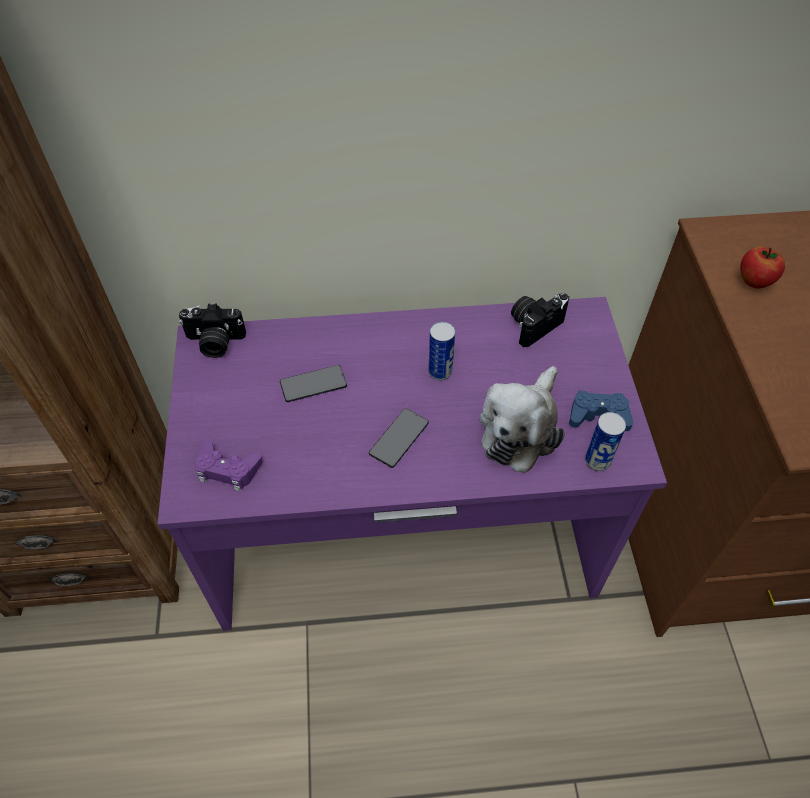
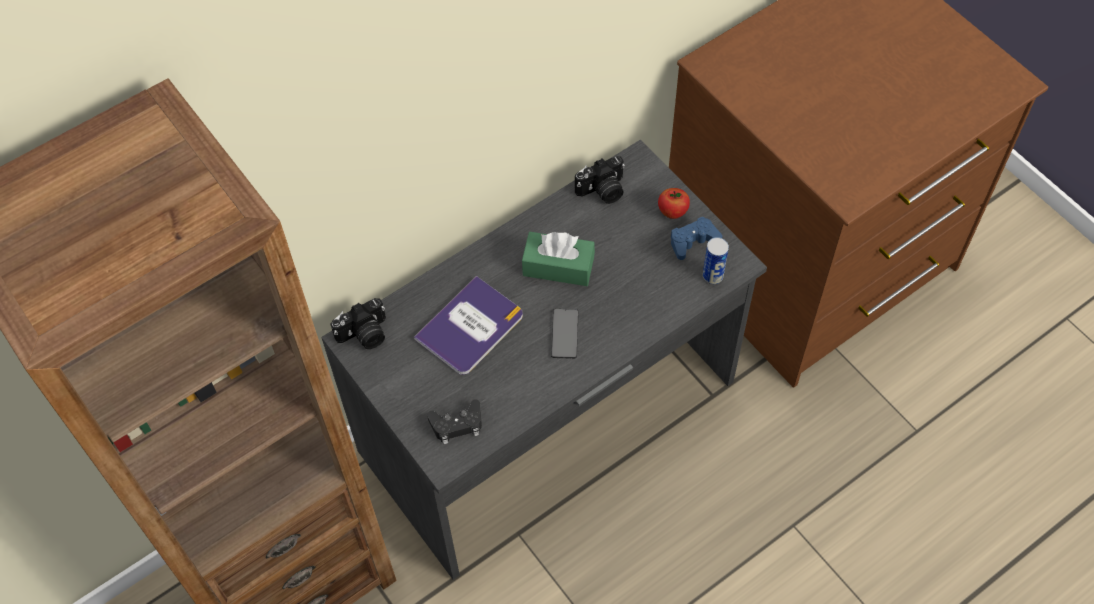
camera: 30 degrees left, 5 degrees up
(227, 469) = (457, 425): purple game controller -> black game controller
(313, 384) = (470, 327): phone -> book
(405, 536) = (550, 419): purple desk -> grey desk
(440, 371) = (558, 266): can -> green tissue box
(520, 428) = (646, 280): plush toy -> none
(534, 325) = (602, 191): camera -> camera turned 135 degrees counterclockwise
(754, 281) = (757, 91): apple -> apple (672, 212)

